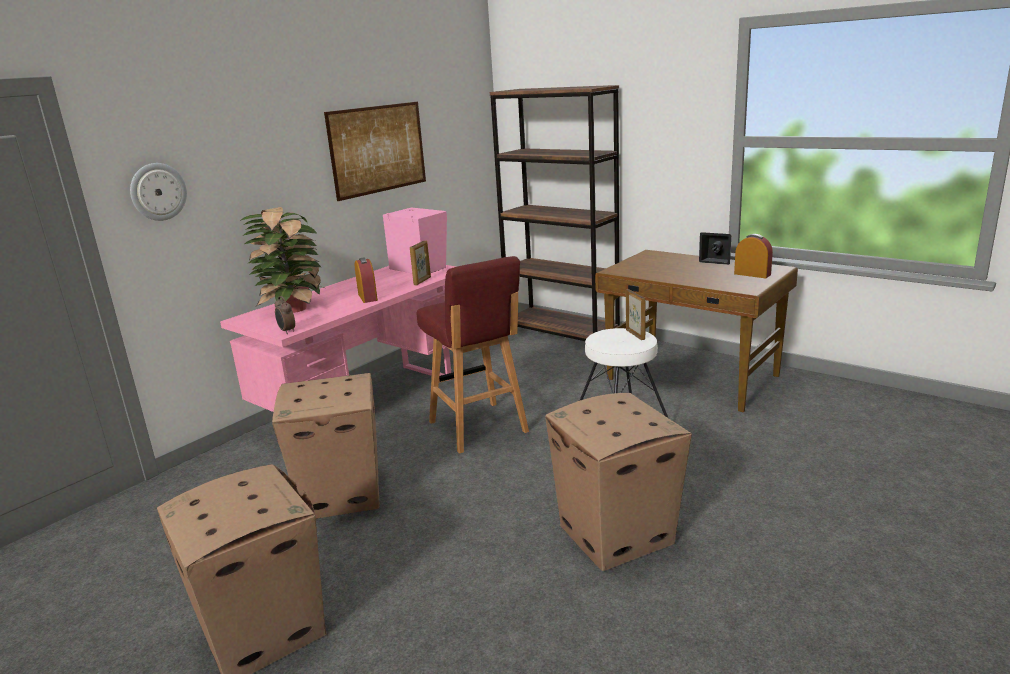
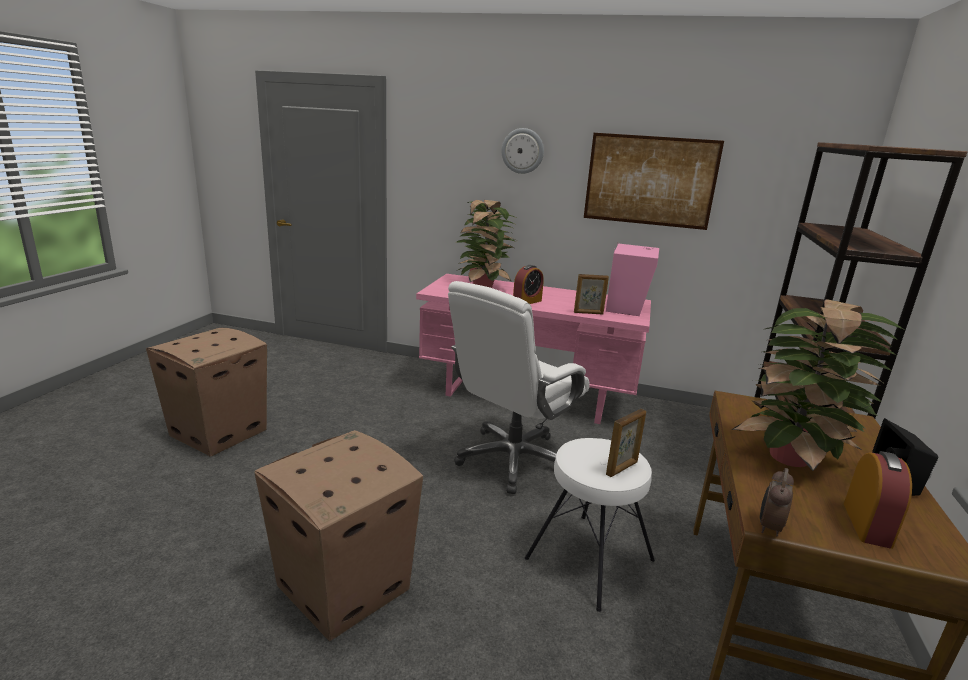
camera: 65 degrees right, 0 degrees up
(158, 191) = (431, 166): wall clock -> wall clock (522, 151)
(287, 331) = (433, 291): alarm clock -> alarm clock (769, 527)
(342, 494) = (379, 419): cardboard box -> none
(479, 428) = (512, 459): red stool -> white office chair
(690, 274) = (790, 459): none -> potted plant

